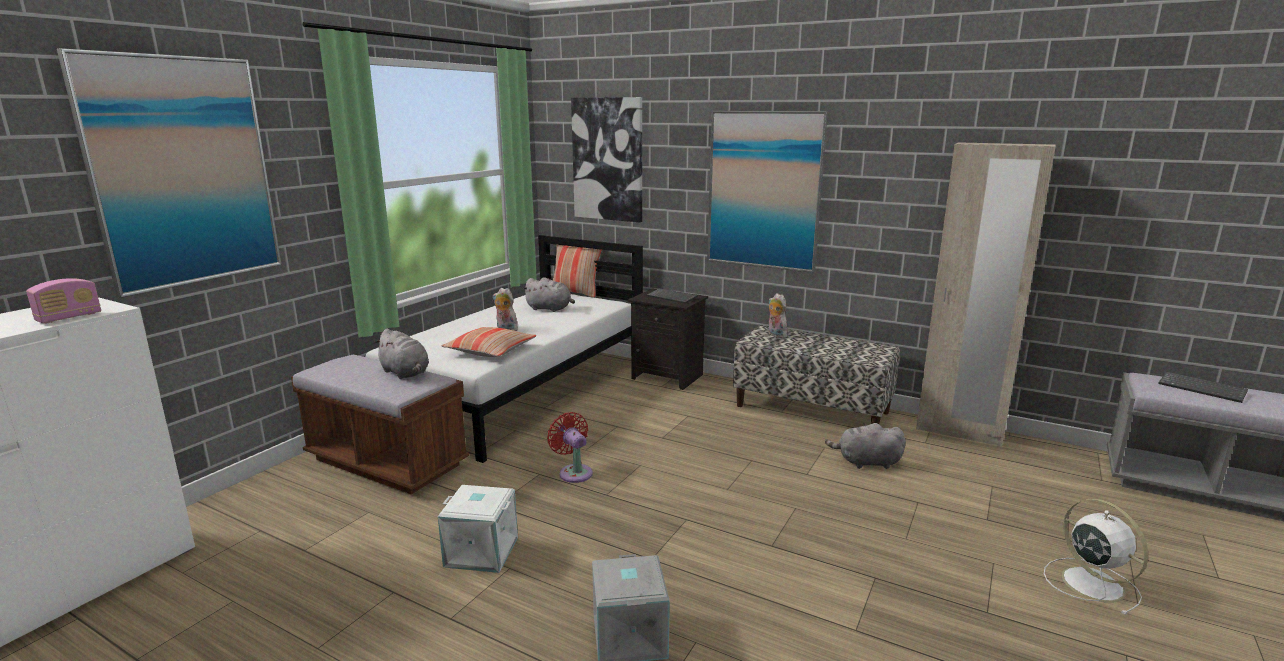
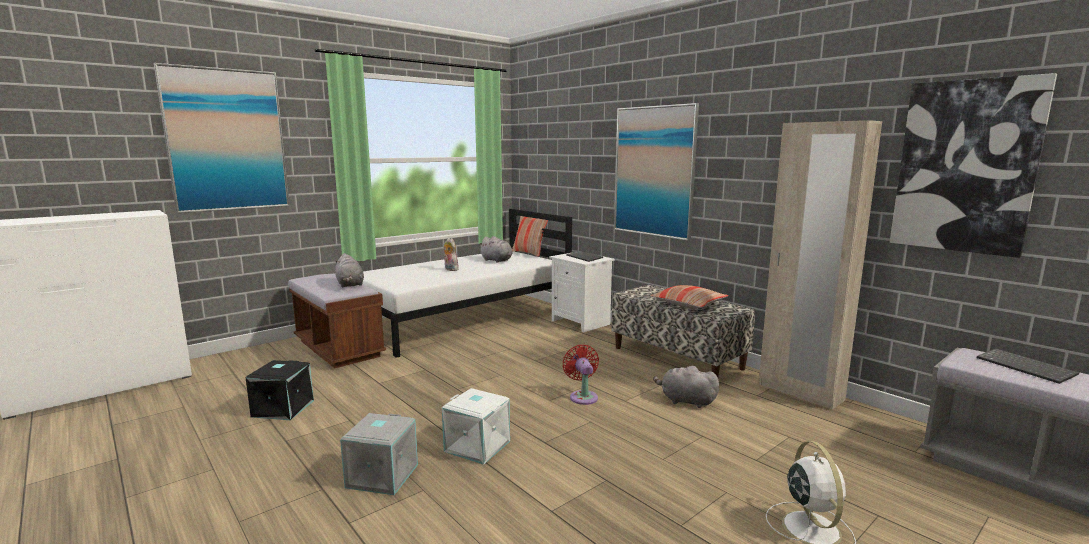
camera: 20 degrees right, 5 degrees down
(69, 317) = (126, 216): radio -> none
(396, 571) = (282, 408): none -> black storage box
(482, 551) = (343, 407): white storage box -> white storage box (478, 446)
(490, 351) = (424, 280): pillow -> pillow (688, 304)
(574, 472) = (449, 372): red fan -> red fan (583, 396)
(608, 159) = (553, 150): picture -> picture (965, 166)
(669, 376) = (581, 322): black nightstand -> white nightstand
(775, 335) = (653, 291): plush toy -> none

